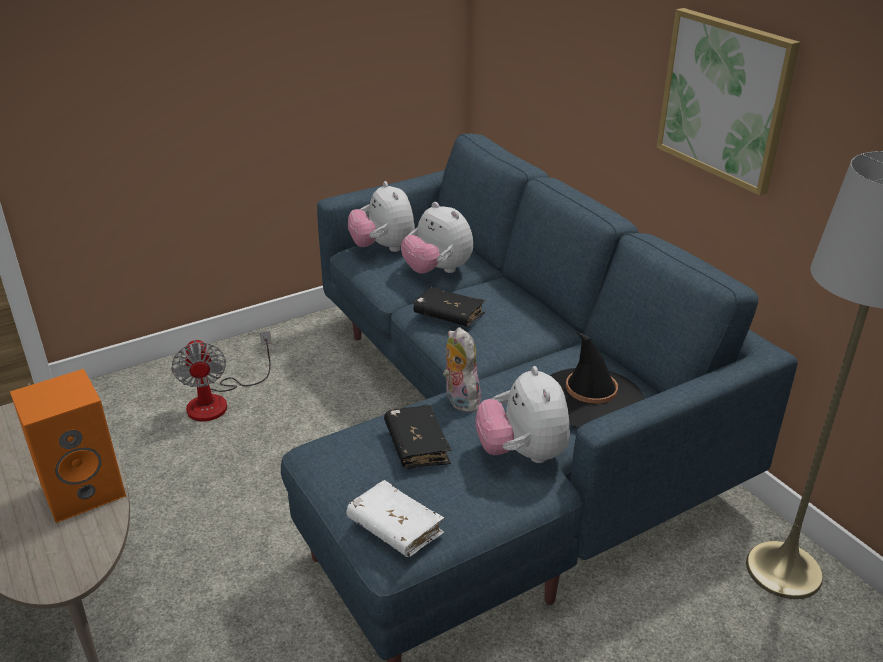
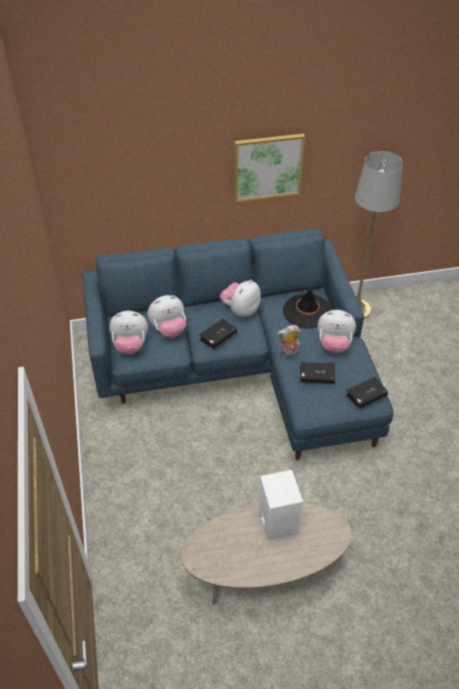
camera: 70 degrees left, 15 degrees up
(85, 489) = (276, 520): orange speaker -> white speaker
(219, 401) = (151, 482): fan -> none
(395, 527) = (366, 396): white book -> black book
(534, 326) = (240, 310): none -> plush toy

